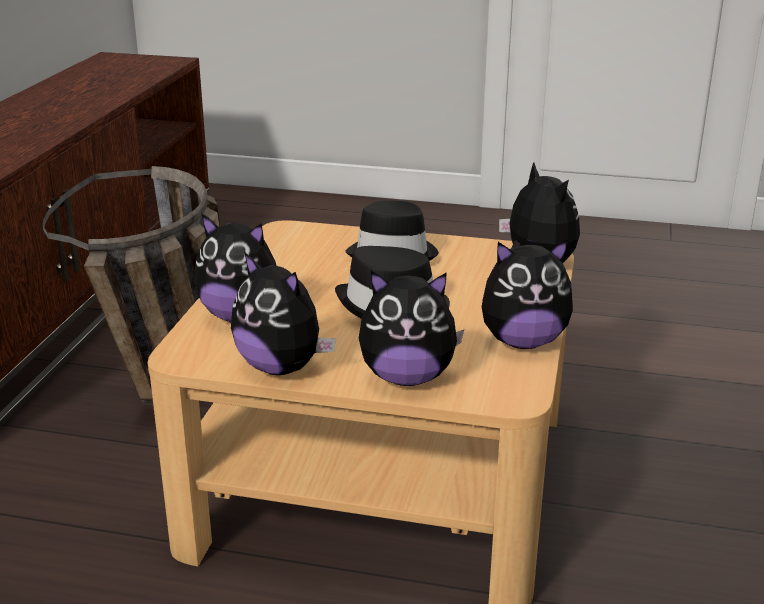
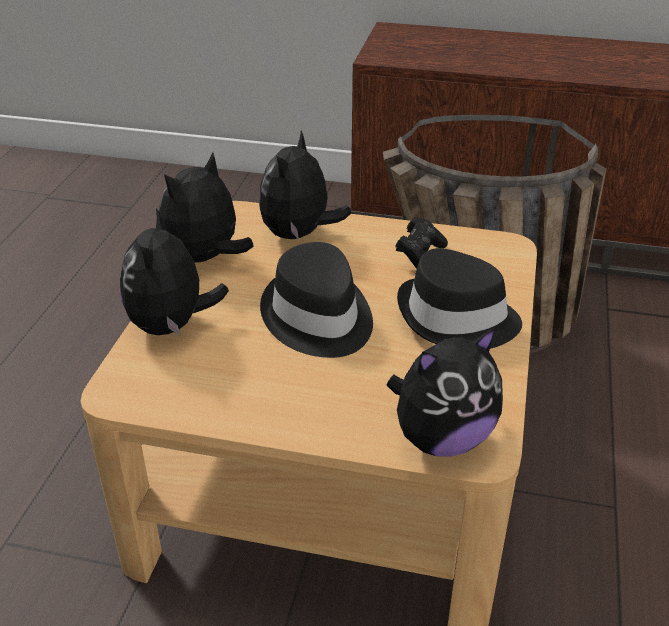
camera: 90 degrees right, 10 degrees up
(296, 262) = (420, 257): none -> black game controller
(523, 341) = (231, 407): plush toy -> none

